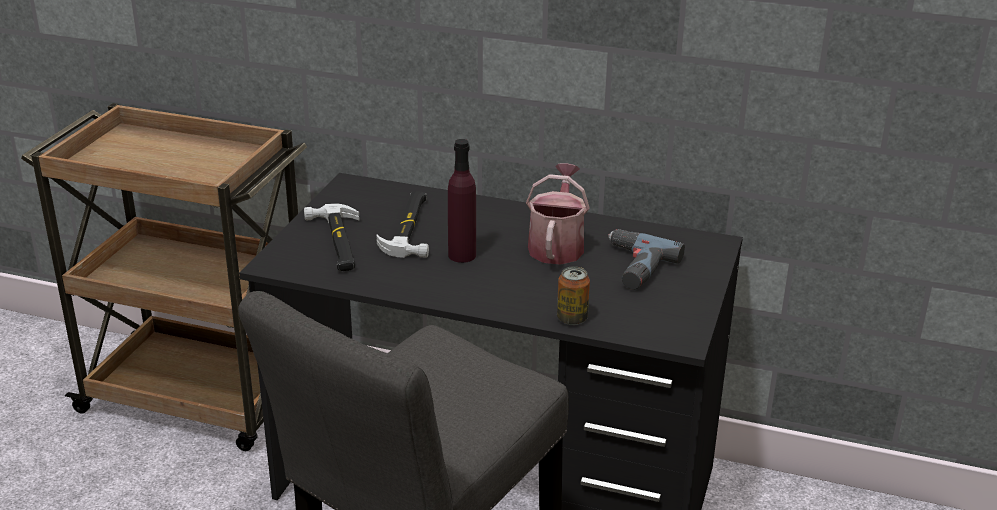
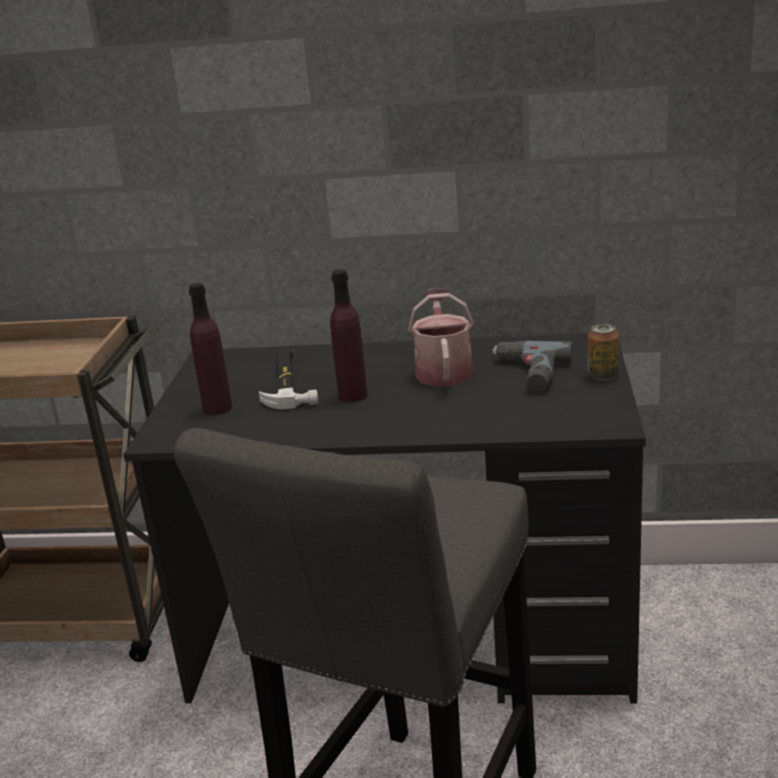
camera: 10 degrees left, 5 degrees down
(337, 242) = (217, 408): hammer -> purple bottle
(572, 319) = (494, 428): can -> can (603, 376)

